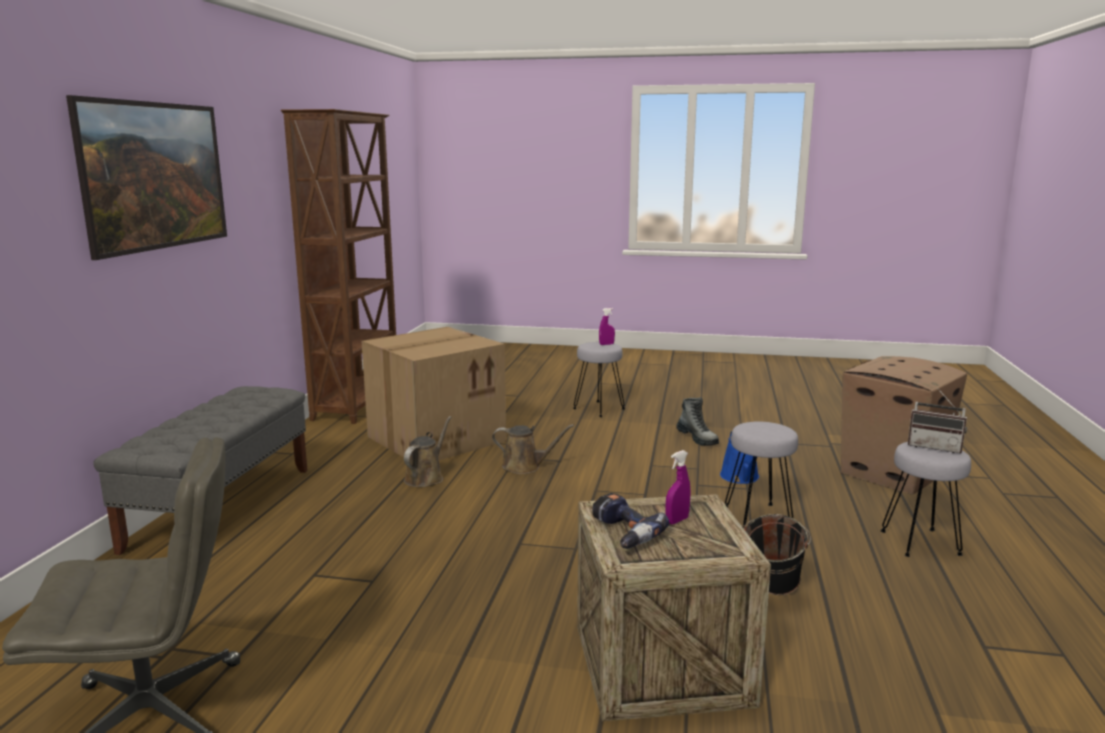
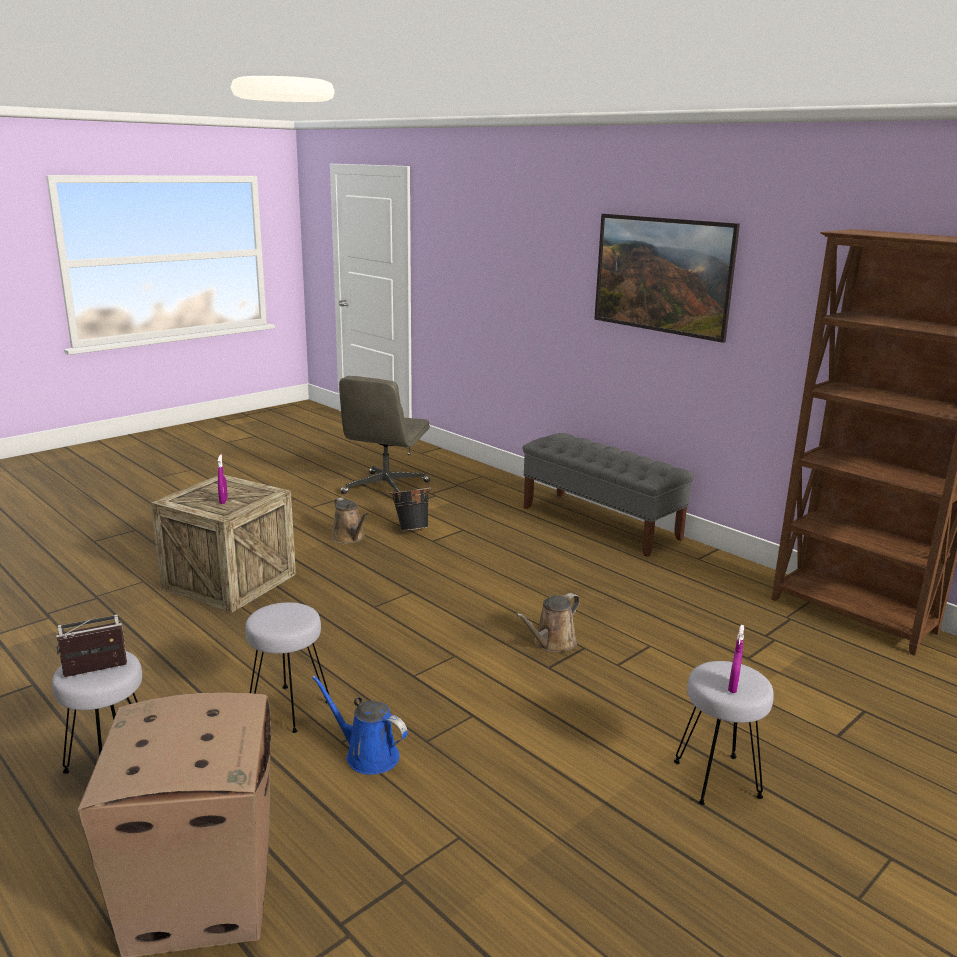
camera: 125 degrees right, 5 degrees up
(426, 478) = (578, 594): brown watering can -> brown watering can (349, 538)
(437, 438) = (685, 626): cardboard box -> none
(622, 534) = (240, 487): power drill -> none
(697, 438) = (512, 801): boot -> none
(771, 592) = (209, 646): black bucket -> black bucket (412, 529)

